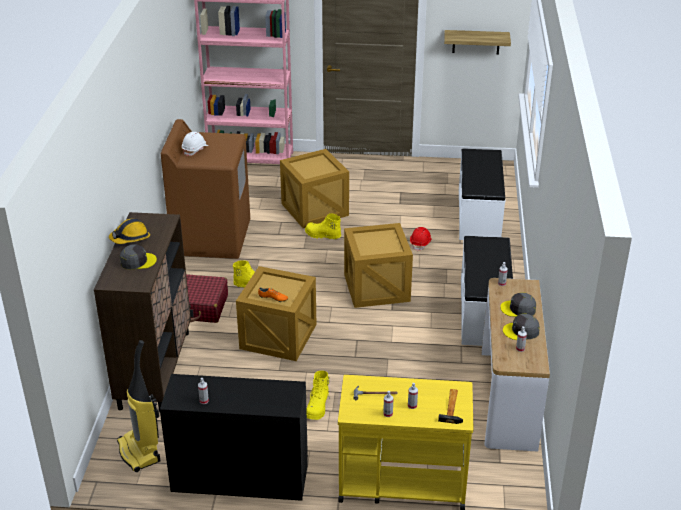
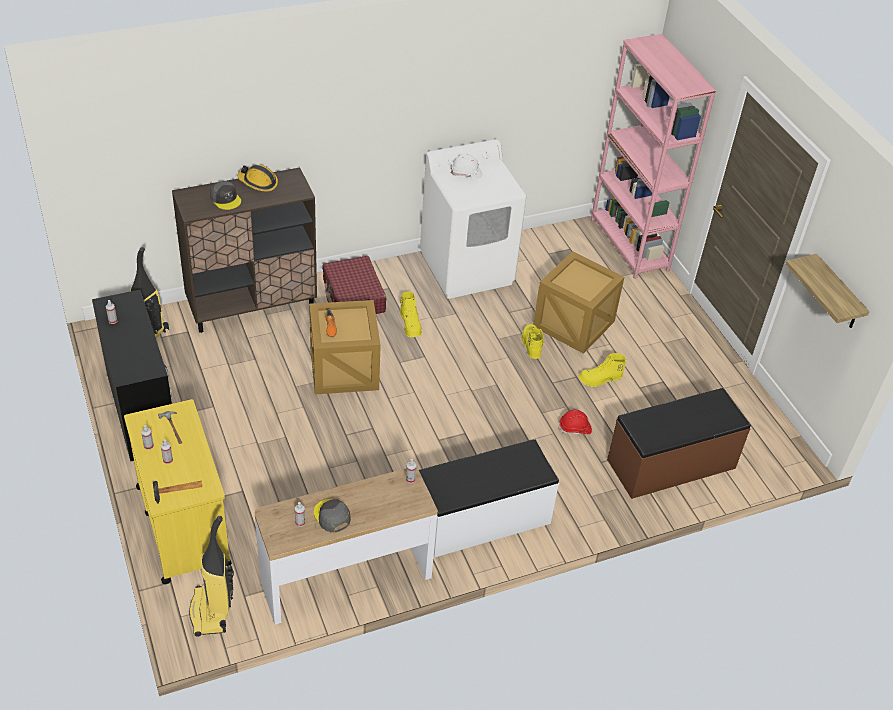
camera: 60 degrees right, 10 degrees up
(211, 238) = (467, 268): brown washing machine -> white washing machine
(318, 407) = (257, 431): yellow boot -> yellow boot (600, 379)
(377, 287) = (469, 417): crate -> none
(479, 215) = (671, 464): white bench -> brown bench
(508, 486) = (212, 612): none -> vacuum cleaner
(518, 309) = (370, 505): grey cap -> none

